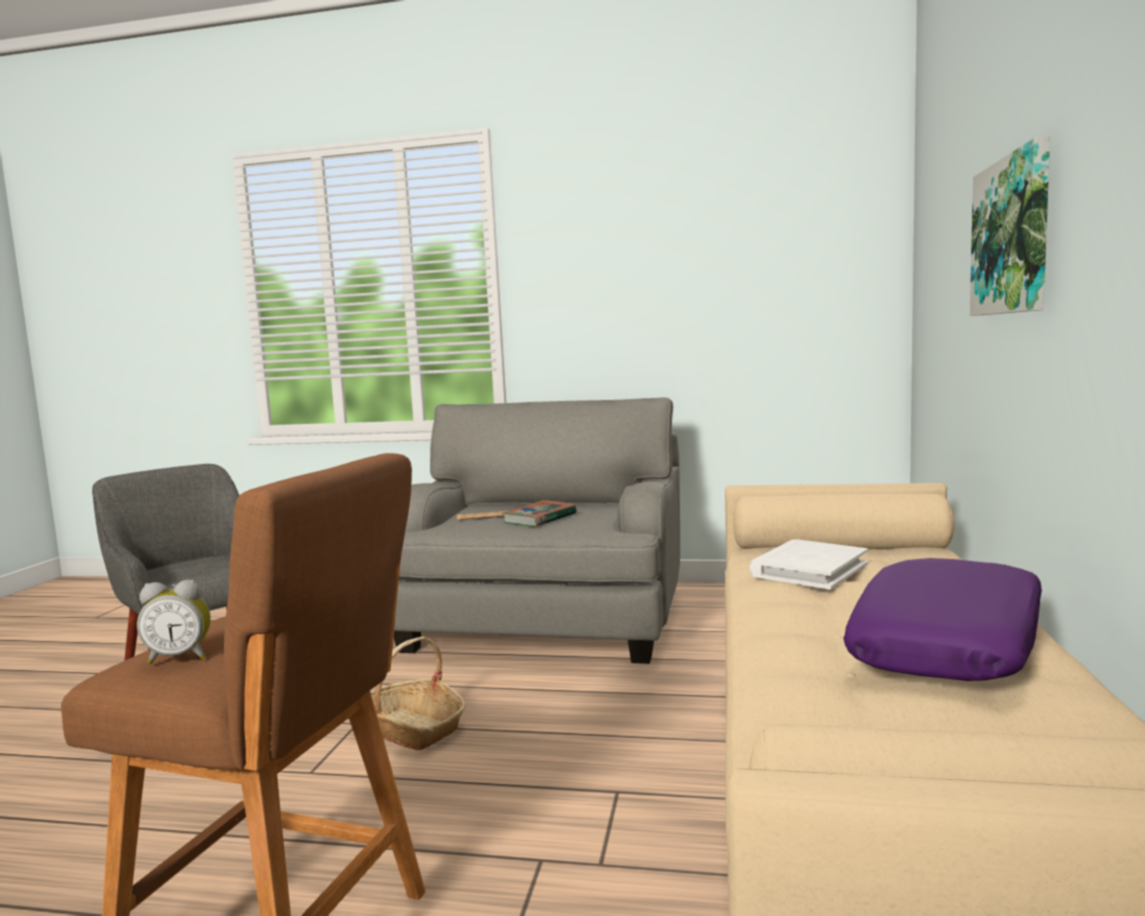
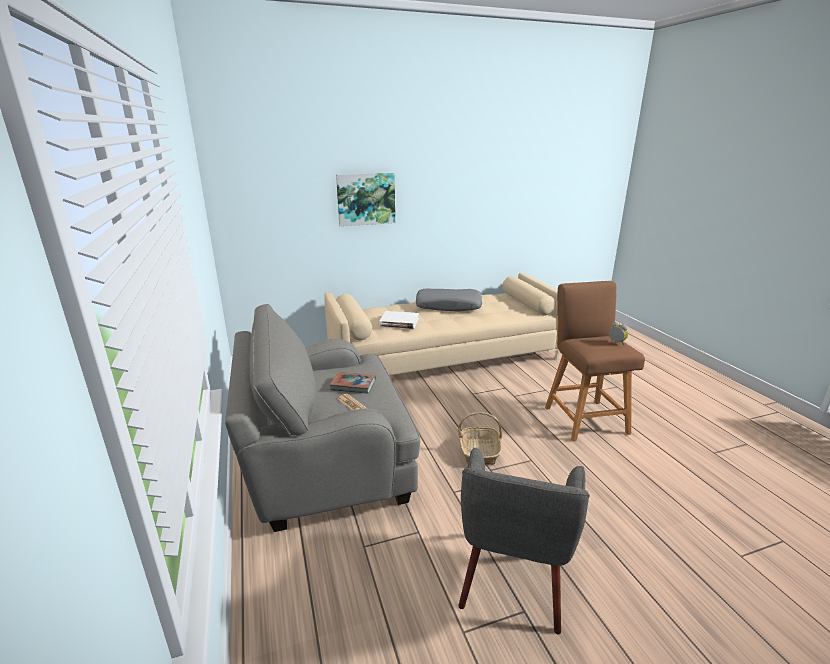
camera: 120 degrees left, 15 degrees up
(949, 644) = (448, 306): purple pillow -> grey pillow

